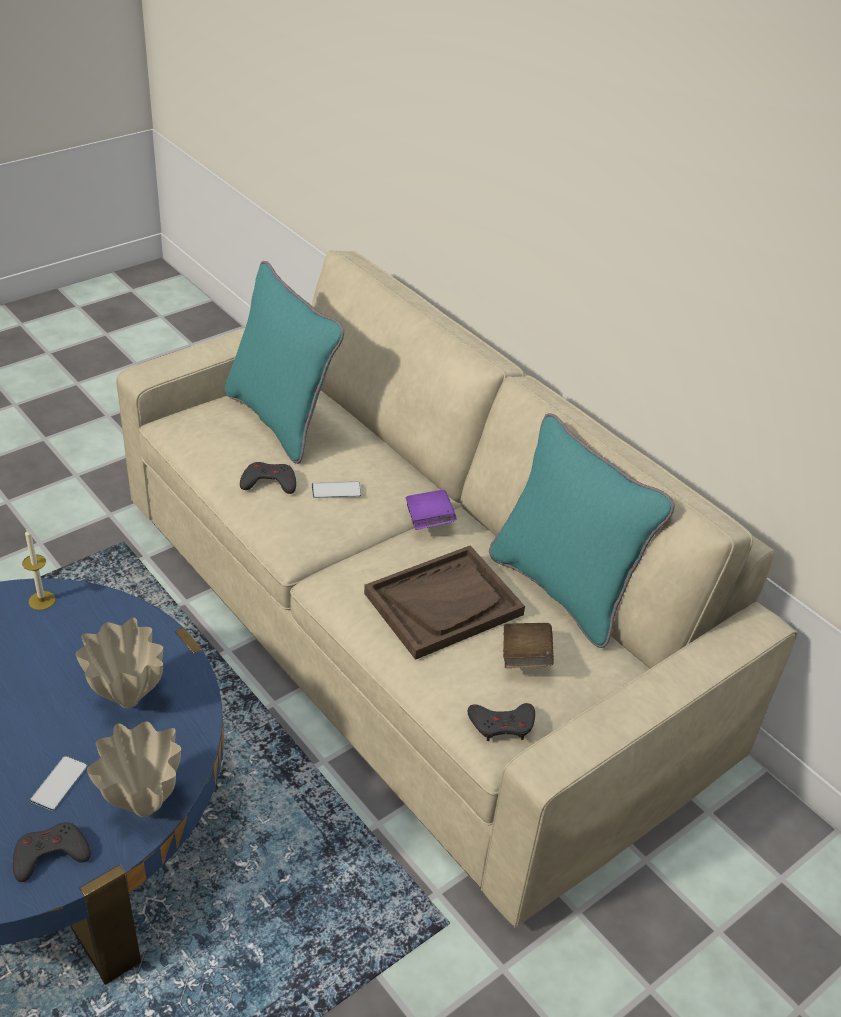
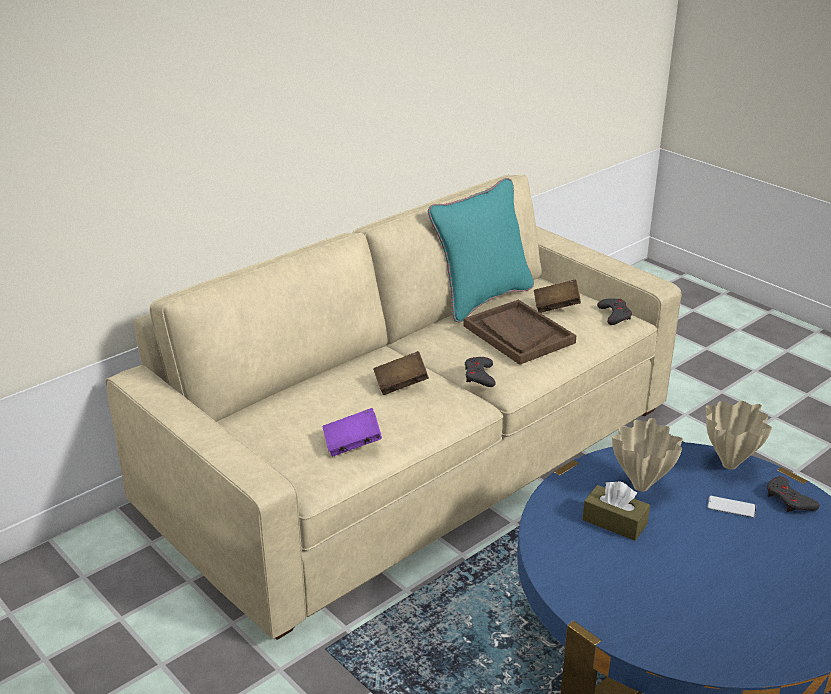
camera: 90 degrees left, 10 degrees down
(42, 600) = (551, 554): candle -> none
(73, 662) = (614, 522): none -> brown tissue box
(269, 482) = (398, 416): grey game controller -> grey game controller (479, 376)
(281, 420) = (303, 418): turquoise pillow -> none
(336, 490) = (400, 384): phone -> brown book
(429, 521) = (422, 349): purple book -> purple book (352, 444)

